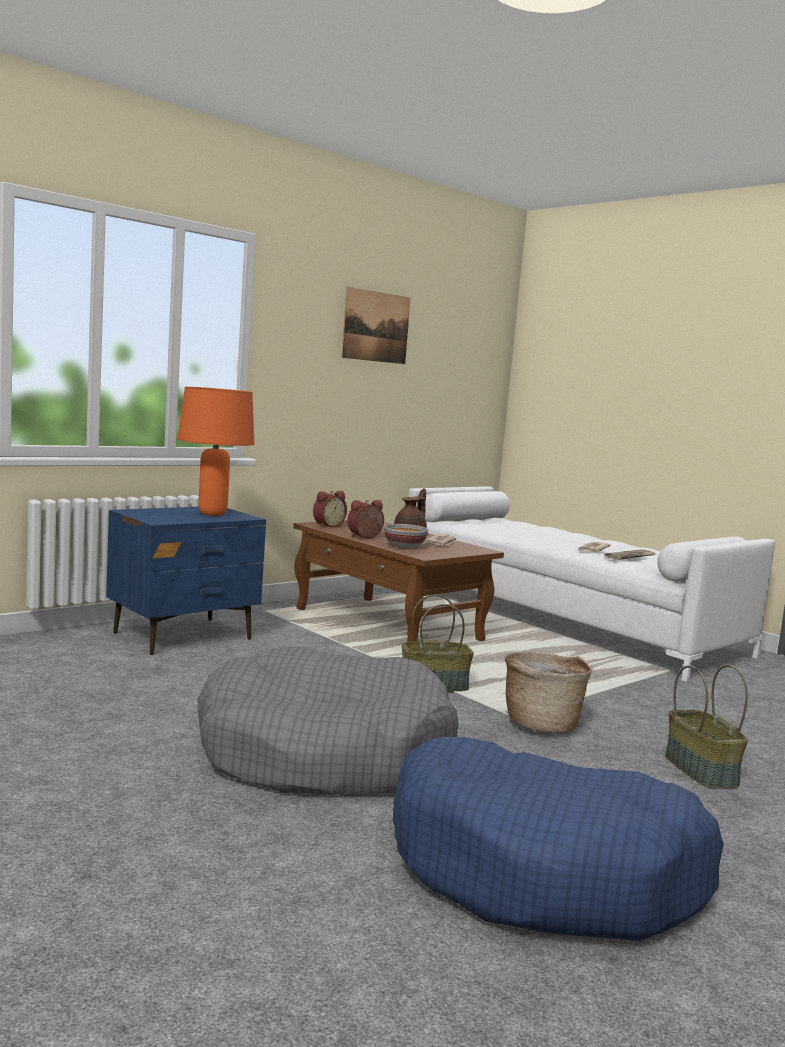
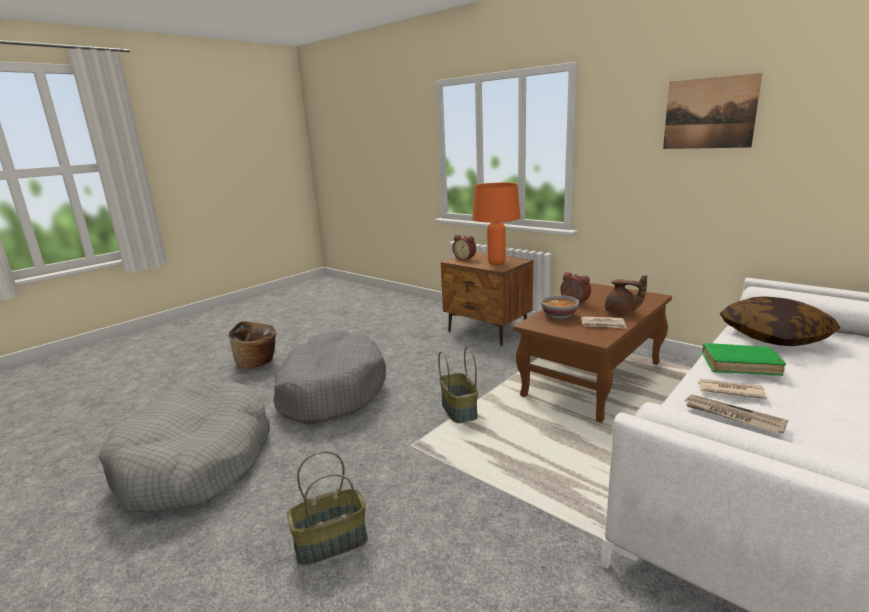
camera: 85 degrees right, 10 degrees up
(184, 636) = (487, 331): blue nightstand -> brown nightstand
(327, 525) = (599, 290): alarm clock -> alarm clock (465, 259)
(489, 526) = (773, 336): none -> pillow
(541, 723) = (405, 458): basket -> basket (258, 363)
(544, 870) = (195, 462): blue dog bed -> grey dog bed
(551, 539) = (740, 365): none -> green book

